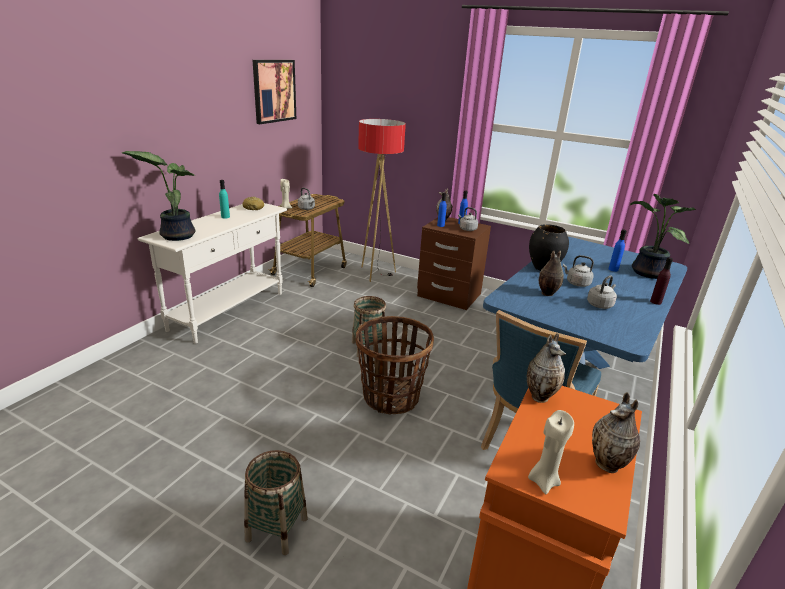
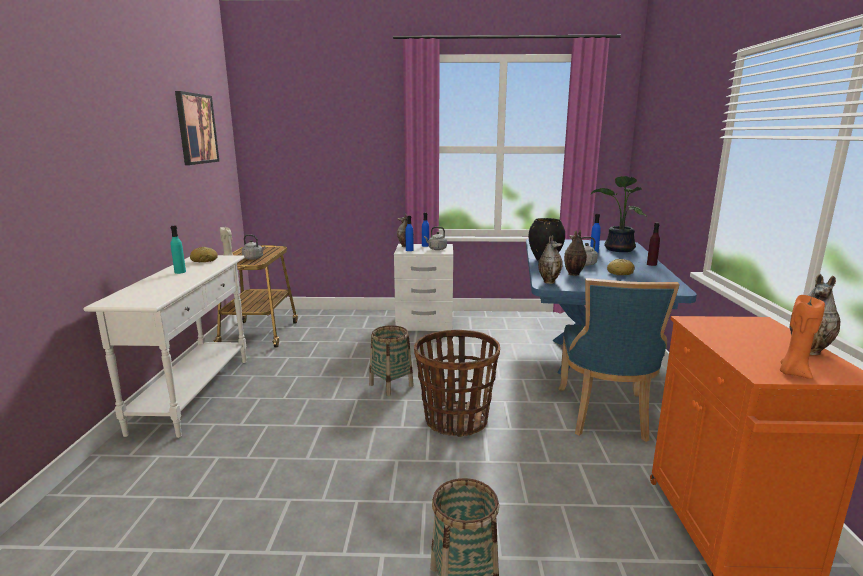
camera: 25 degrees left, 10 degrees down
(176, 235) = (139, 296): potted plant -> none
(376, 273) = (335, 321): floor lamp -> none
(448, 295) = (424, 323): brown nightstand -> white nightstand
(540, 396) = (697, 325): vase -> vase (549, 281)
(543, 481) = (793, 373): beige candle -> orange candle
(600, 304) = (620, 273): grey kettle -> bread

